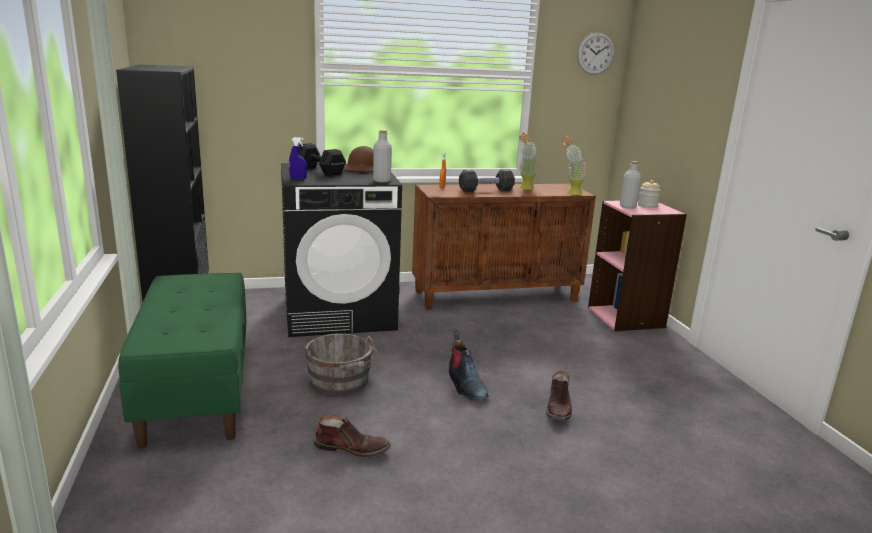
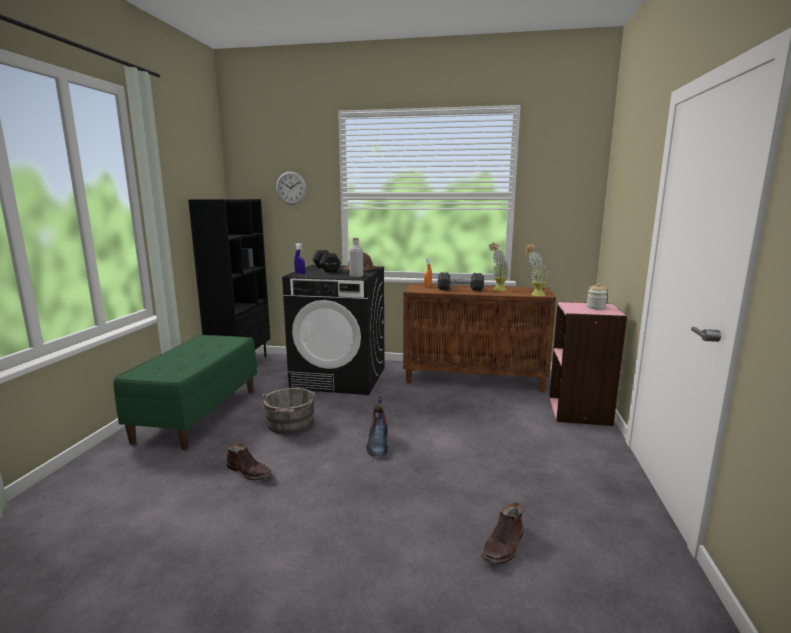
camera: 25 degrees right, 5 degrees down
(559, 408) = (437, 475): brown boot -> brown boot (504, 546)
(595, 53) = (575, 175): wall clock -> wall clock (291, 188)
(627, 207) = (573, 307): grey bottle -> none

